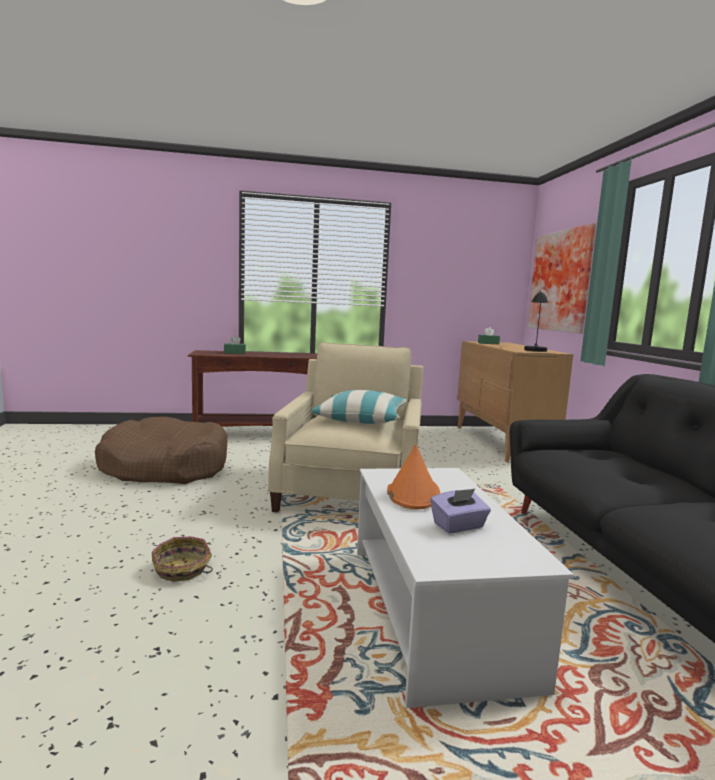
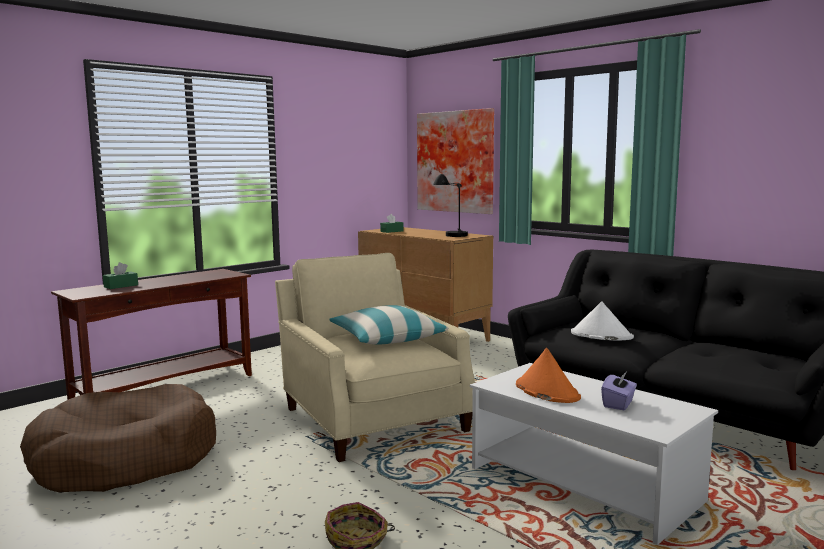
camera: 35 degrees left, 0 degrees up
(589, 464) = (601, 335): none -> white hat

